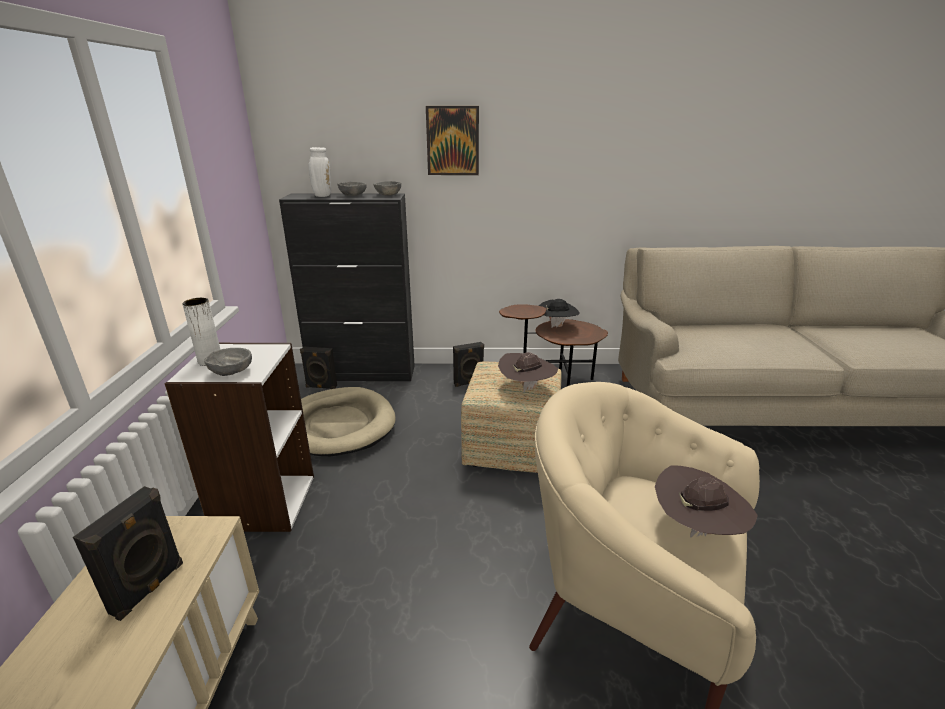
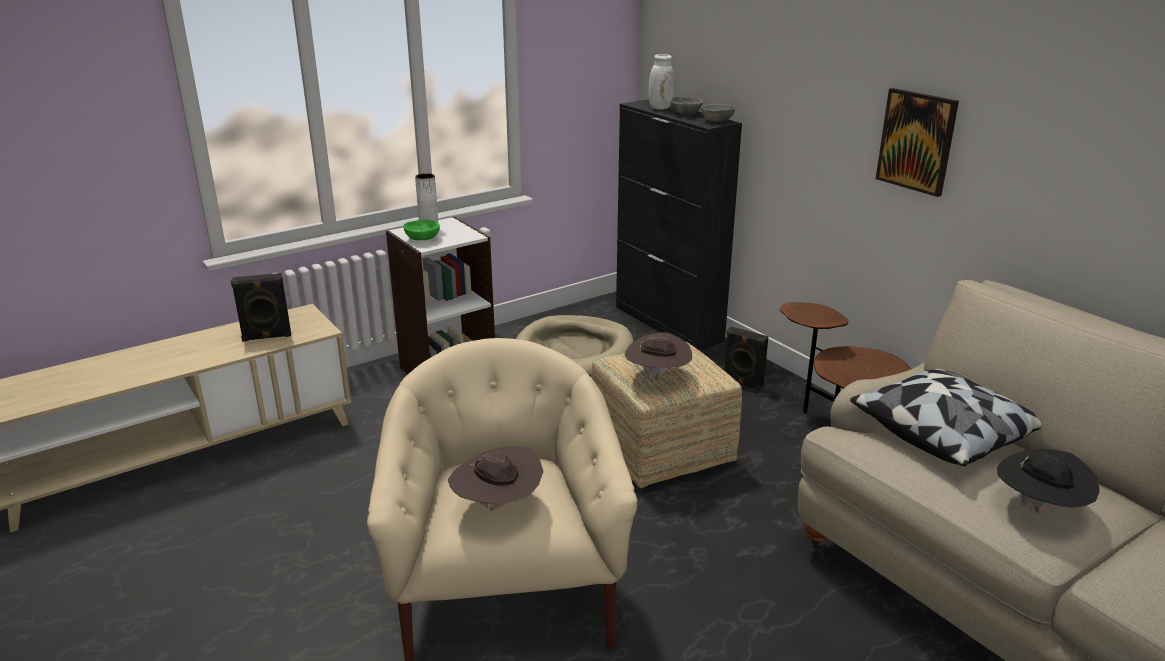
camera: 55 degrees right, 0 degrees up
(231, 372) = (422, 239): grey bowl -> green bowl
(321, 387) = (616, 317): black speaker -> none
(452, 141) = (800, 68): picture -> picture (916, 141)
(557, 326) = (862, 357): black hat -> black hat (1039, 509)
(703, 333) = (945, 434): none -> pillow

